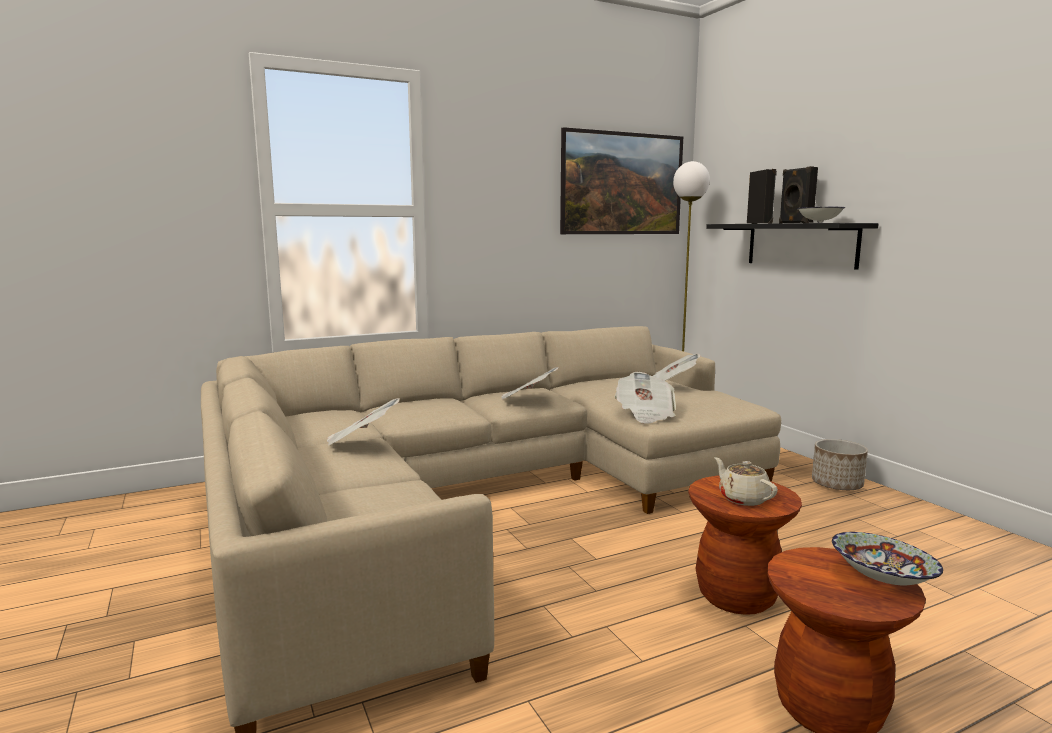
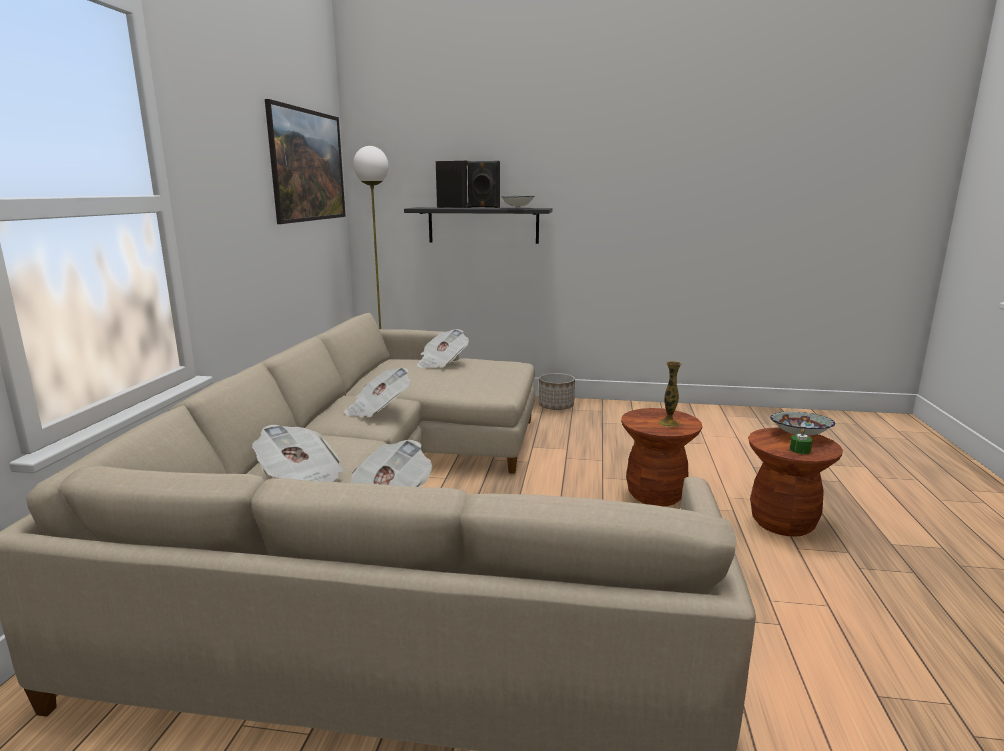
camera: 55 degrees left, 5 degrees up
(645, 414) = (482, 391): newspaper -> newspaper (302, 479)
(743, 498) = (669, 423): beige teapot -> vase
(820, 586) = (800, 450): none -> green candle

